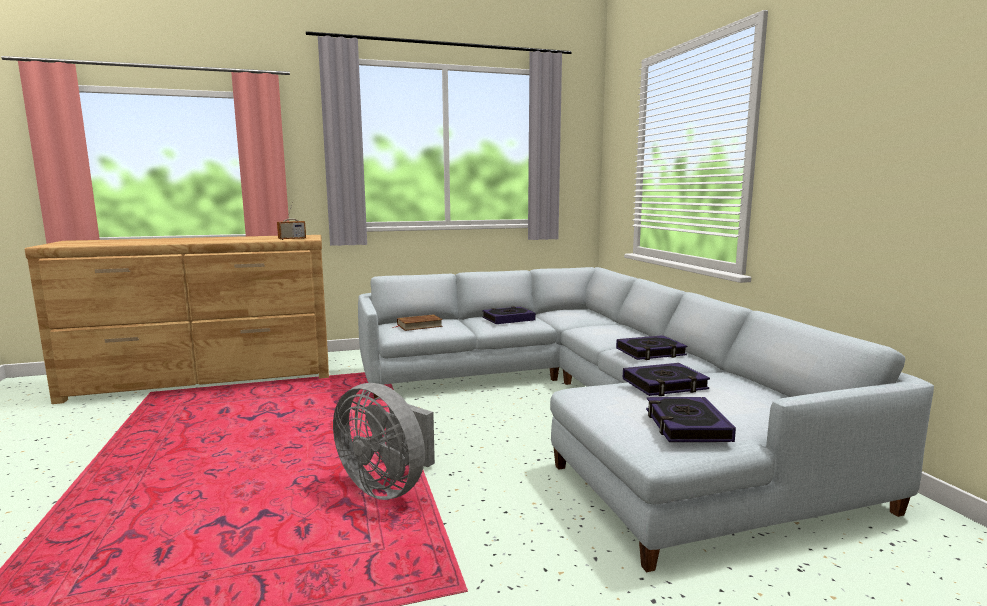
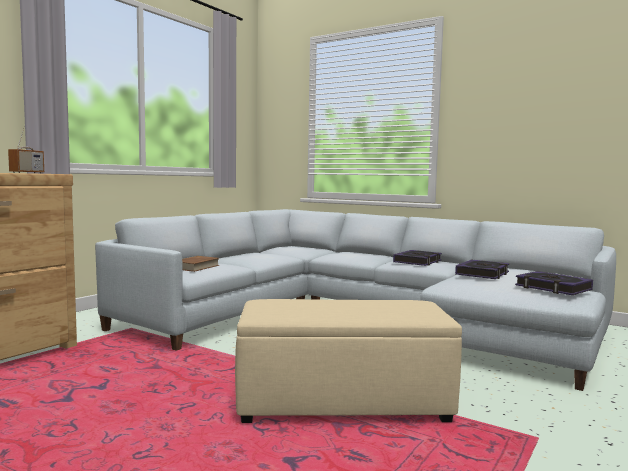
camera: 40 degrees left, 5 degrees down
(388, 486) = (344, 404): grey fan -> beige ottoman
(508, 319) = (259, 255): book -> none

